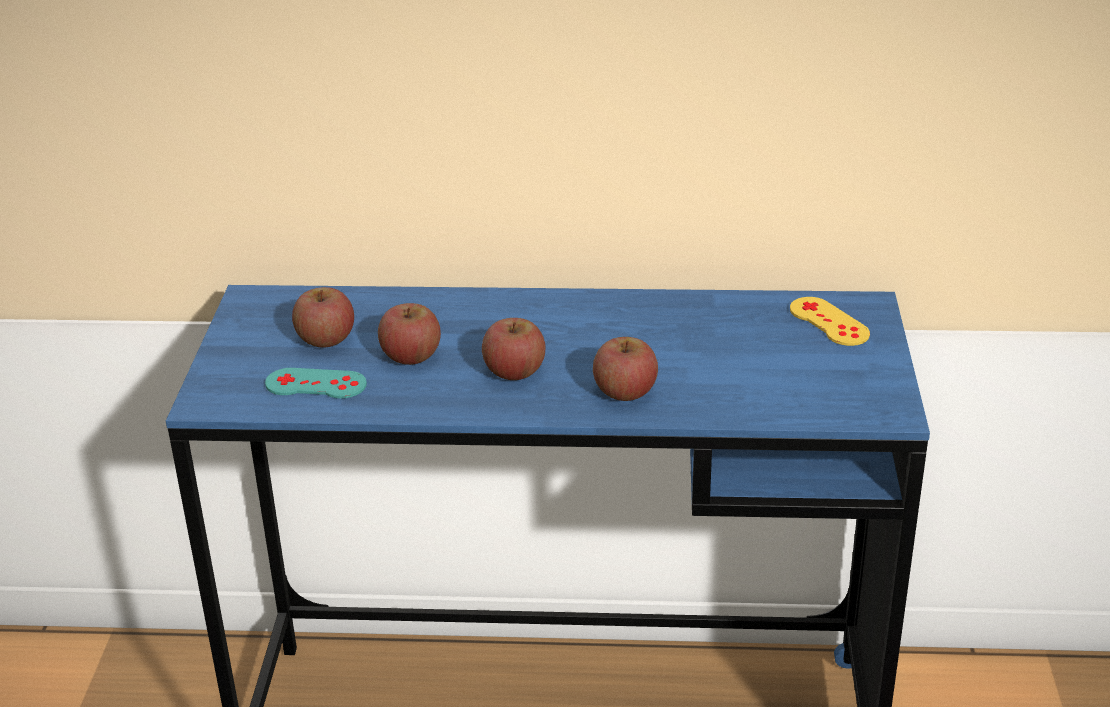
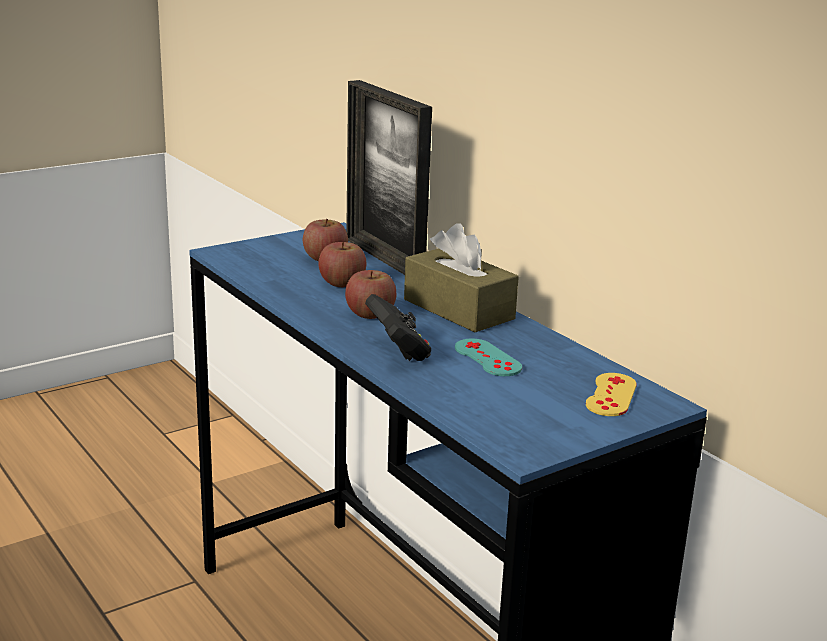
camera: 50 degrees right, 10 degrees down
(316, 384) = (274, 270): turquoise game controller -> turquoise game controller (487, 358)
(374, 303) = (384, 258): none -> picture frame
(563, 317) = (458, 309): none -> brown tissue box
(625, 391) = (399, 351): apple -> black game controller

